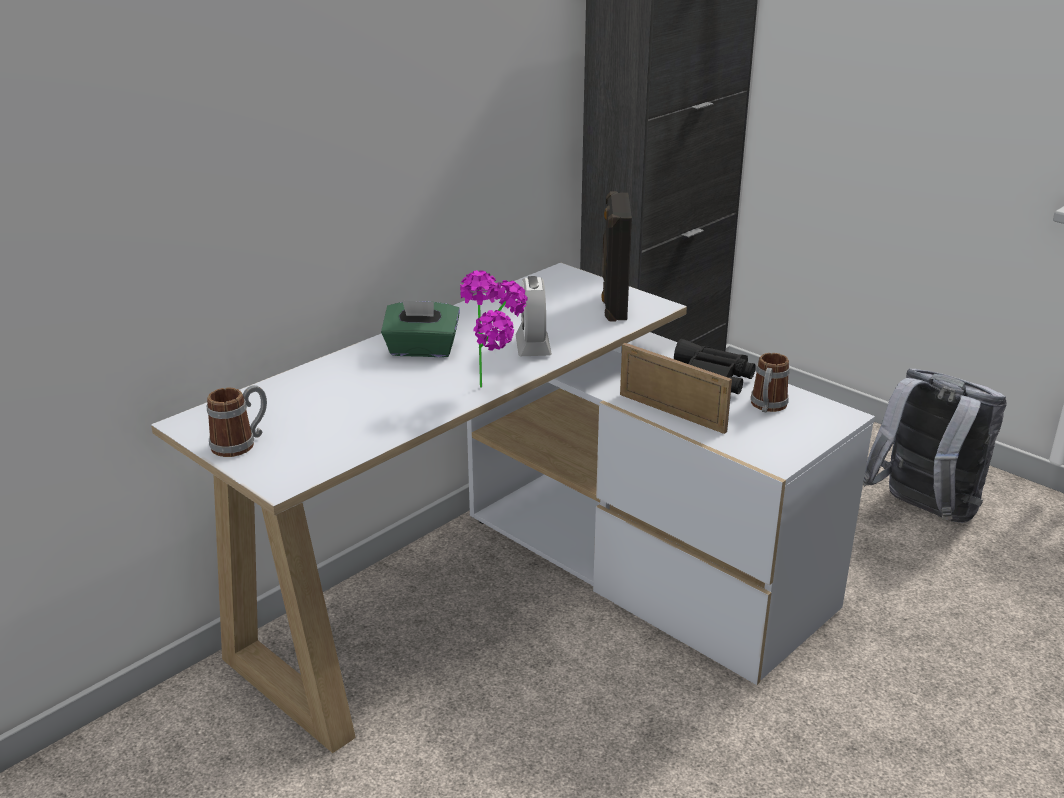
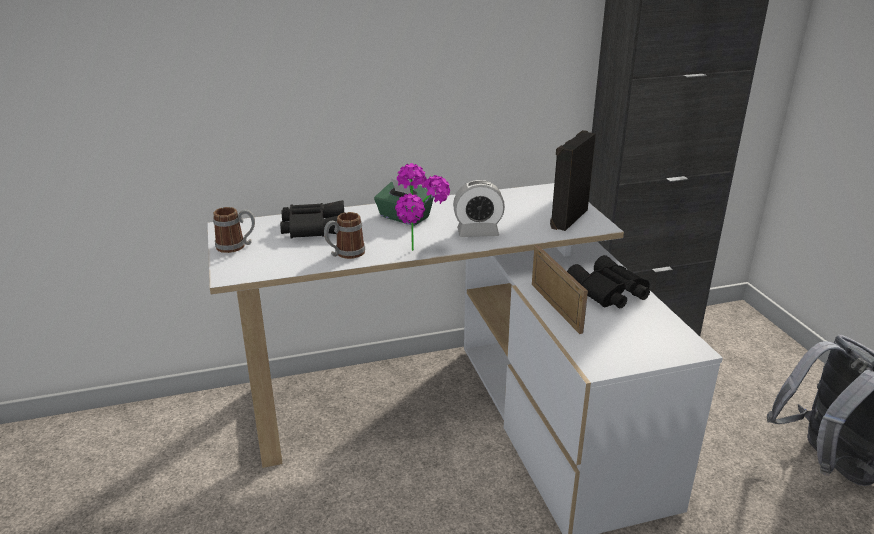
camera: 30 degrees right, 0 degrees up
(317, 391) = (313, 227): none -> black binoculars
(533, 346) = (478, 233): alarm clock -> alarm clock turned 120 degrees counterclockwise
(767, 407) = (635, 324): mug -> mug (345, 254)

